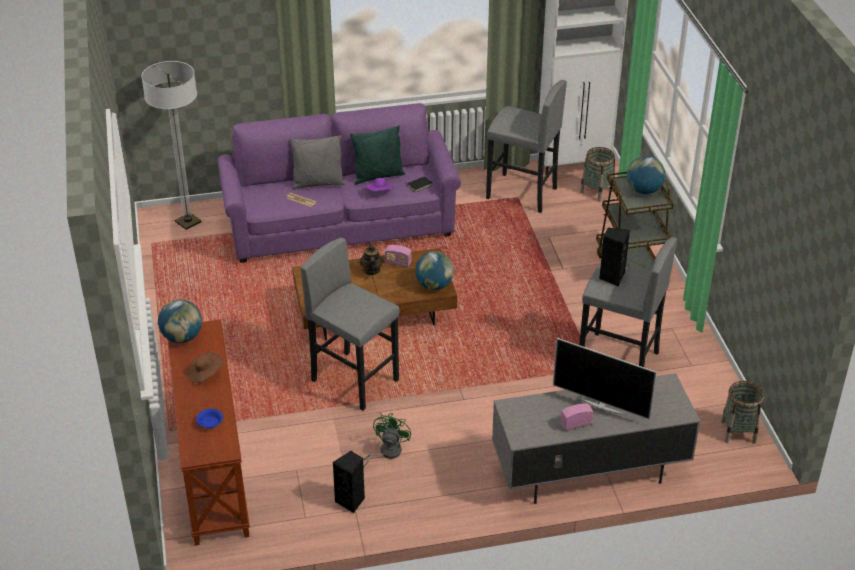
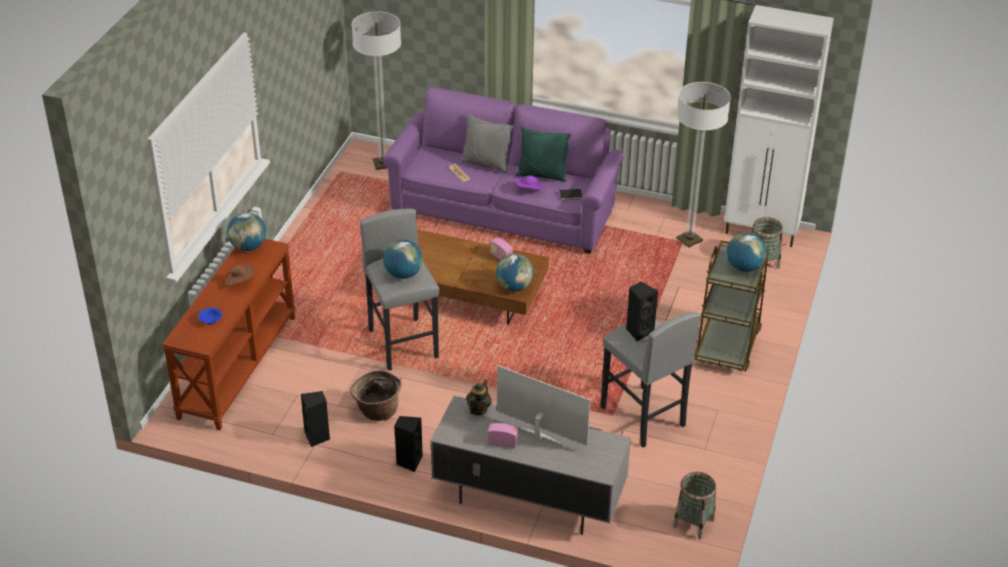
camera: 30 degrees right, 0 degrees up
(359, 306) = (403, 274): none -> globe
(371, 270) = (473, 255): teapot -> teapot (478, 409)
(386, 453) = (377, 411): green fan -> basket
(456, 486) = (409, 462): none -> black speaker
(521, 193) = (689, 239): grey stool -> floor lamp
(601, 405) = (539, 437): television -> television turned 150 degrees clockwise

